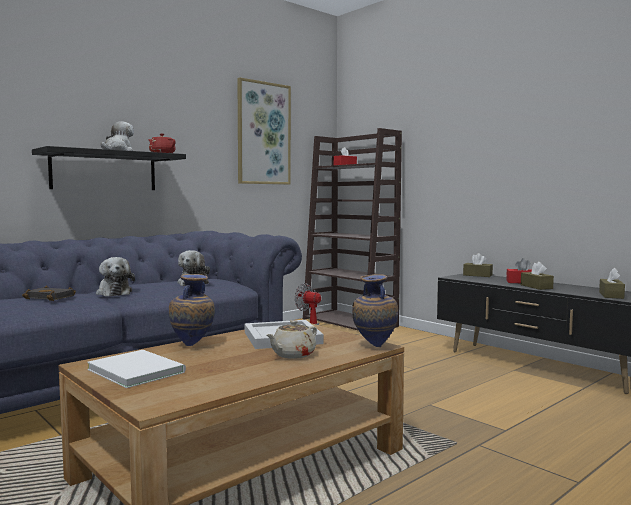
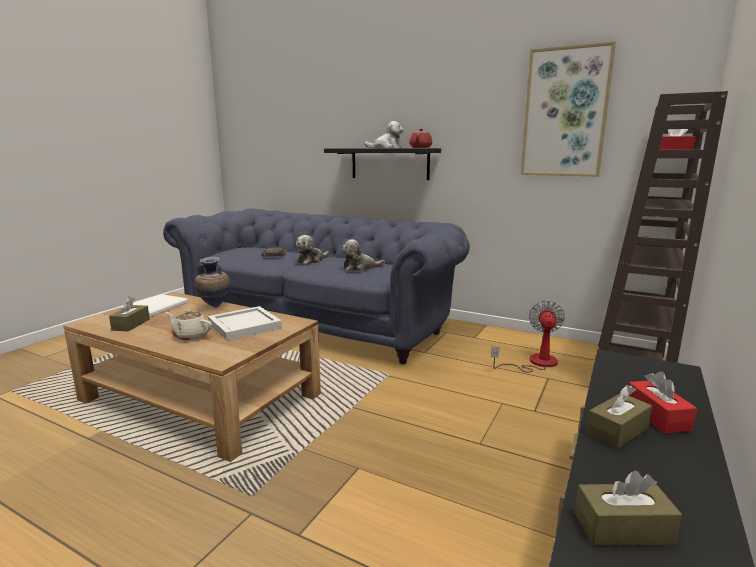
camera: 70 degrees right, 10 degrees up
(374, 347) = (217, 359): vase -> none
(477, 275) = (675, 375): brown tissue box -> brown tissue box (131, 324)

